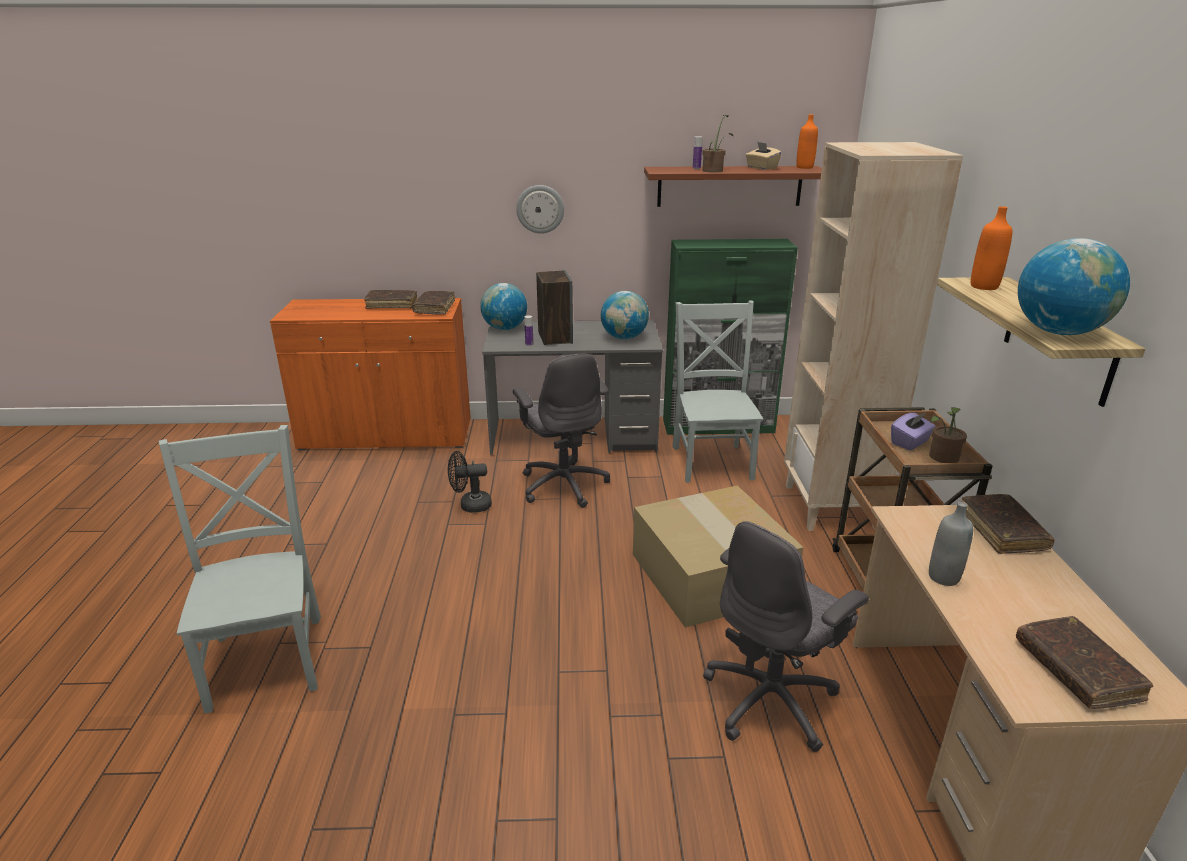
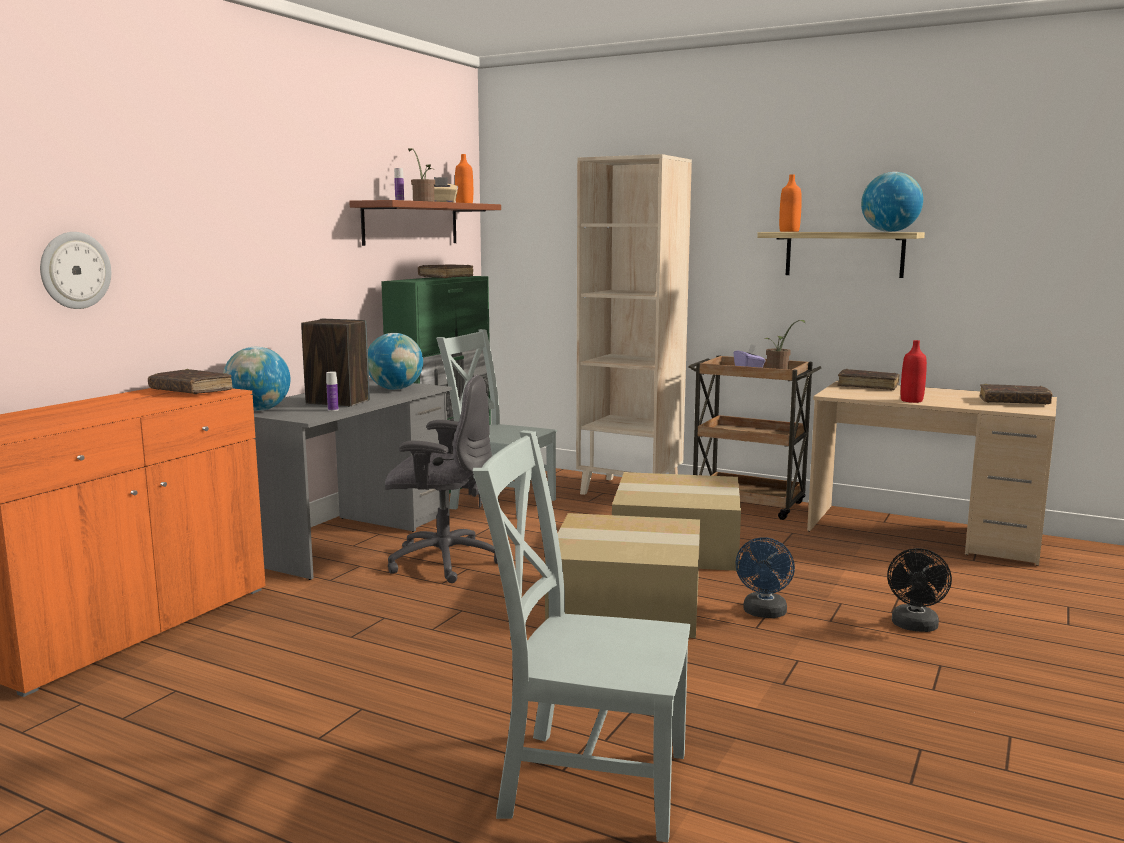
camera: 60 degrees left, 15 degrees down
(391, 304) = (118, 400): brown book -> brown book (446, 277)
(470, 505) = (410, 610): black fan -> black fan (915, 627)
(540, 209) = (261, 250): wall clock -> wall clock (75, 270)
(557, 588) = (628, 602): none -> cardboard box
(593, 669) = (764, 613): none -> blue fan
(772, 700) = (848, 567): grey office chair -> none
(943, 577) = (911, 400): grey bottle -> red bottle

